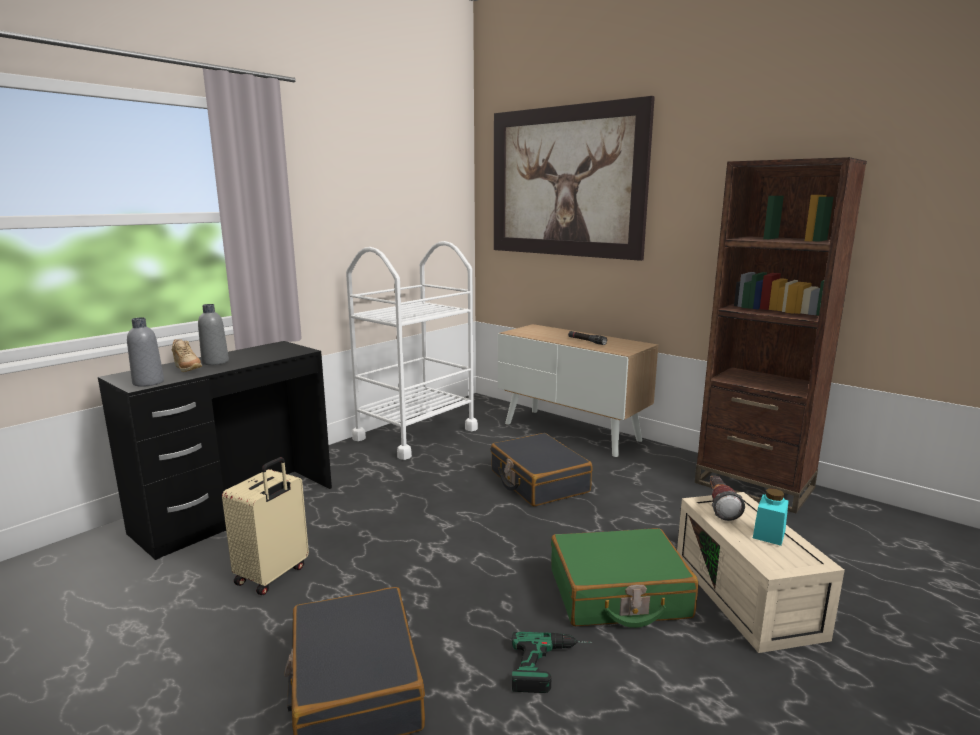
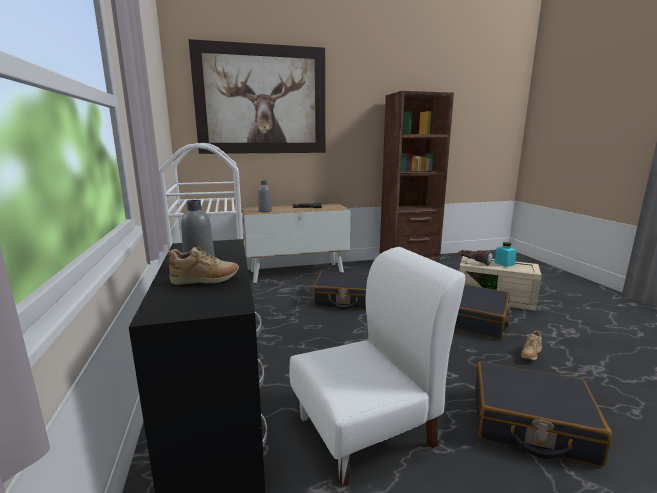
camera: 55 degrees left, 0 degrees up
(148, 382) = (228, 301): grey bottle -> grey bottle (265, 211)
(273, 575) = (367, 431): beige suitcase -> white chair
(552, 666) = (530, 355): power drill -> beige shoe
(618, 594) = (477, 320): green suitcase -> black suitcase

